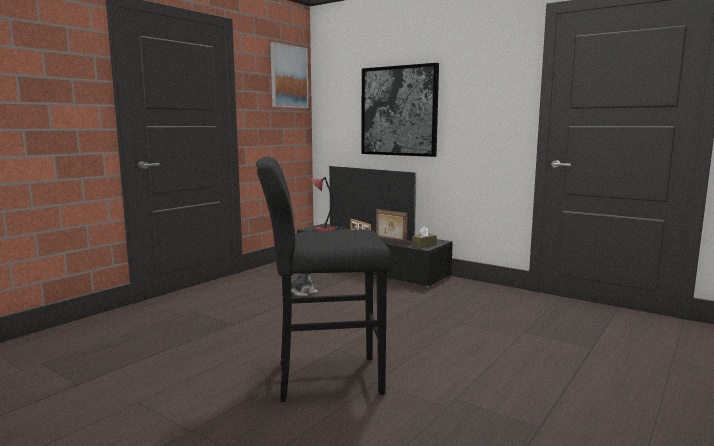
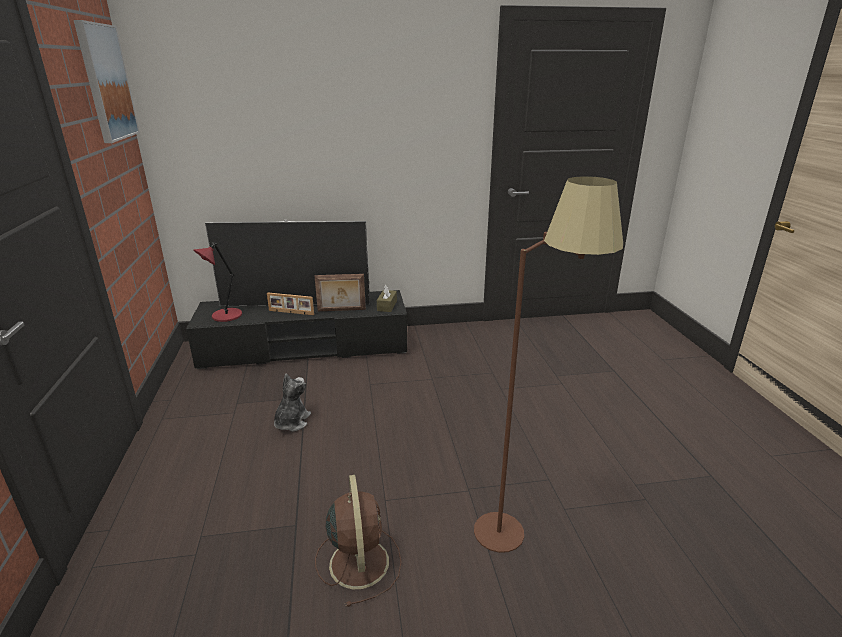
camera: 45 degrees left, 15 degrees up
(231, 345) = (359, 560): none -> brown fan
(322, 378) = (522, 537): black stool -> brown floor lamp
(399, 111) = (308, 135): picture -> none

